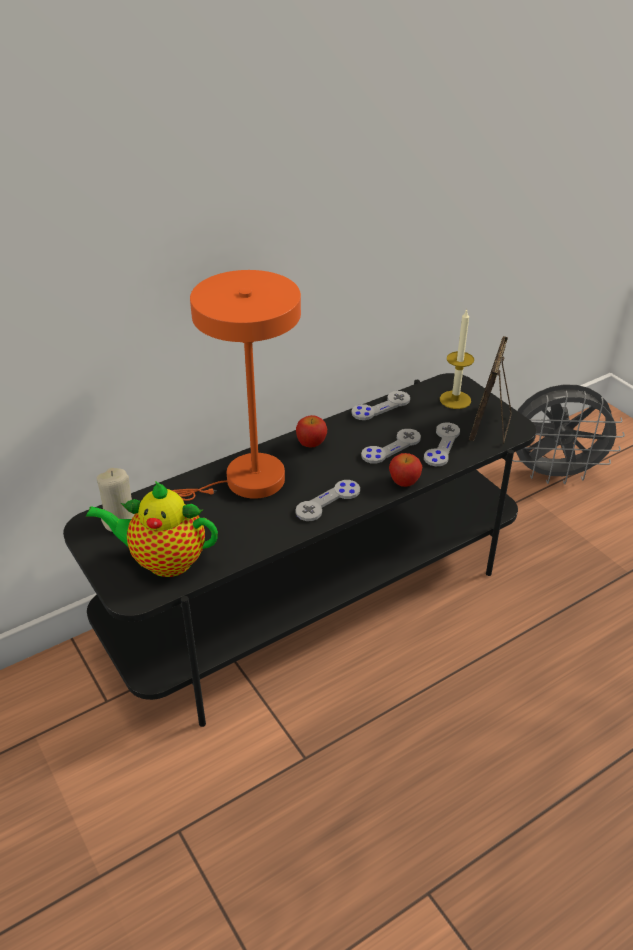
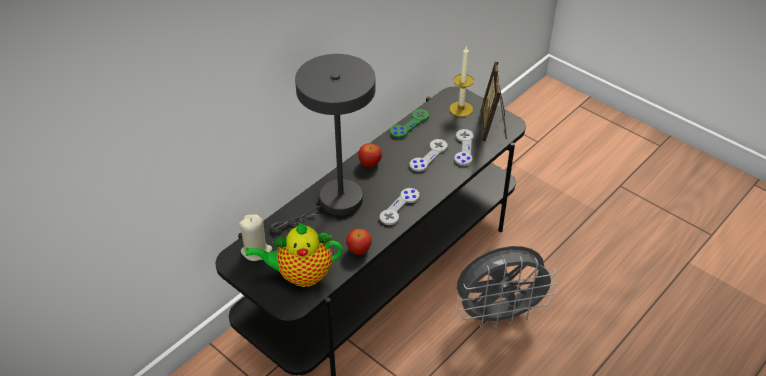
camera: 15 degrees left, 5 degrees up
(245, 482) = (334, 204): orange table lamp -> grey table lamp
(381, 407) = (409, 124): grey game controller -> green game controller
(404, 482) = (447, 182): apple -> apple (359, 250)
(553, 474) = (525, 143): grey fan -> grey fan (499, 315)

